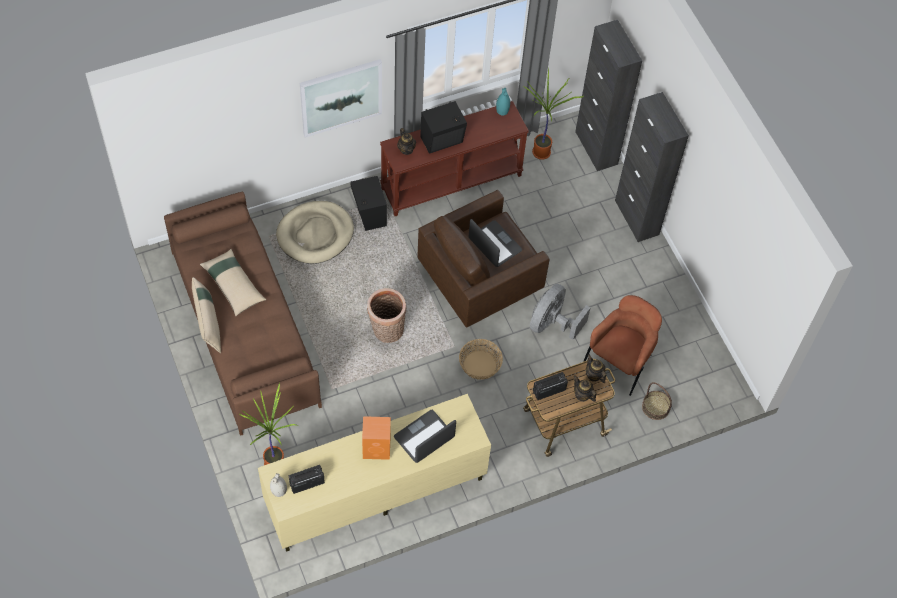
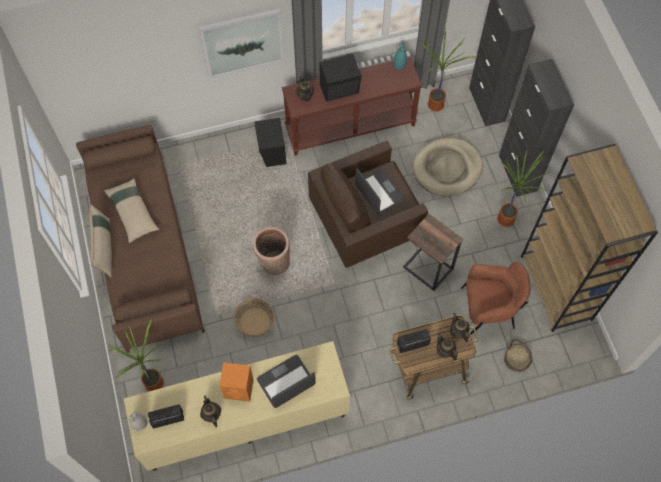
camera: 10 degrees right, 5 degrees up
(315, 234) = (221, 167): beige dog bed -> beige dog bed (447, 169)
(352, 476) = (211, 415): none -> teapot
(479, 365) = (355, 303): basket -> basket (254, 322)
(552, 323) = (427, 269): grey fan -> side table
(620, 362) = (487, 311): brown armchair -> brown armchair turned 45 degrees clockwise
(630, 266) = (507, 219): none -> potted plant
(689, 332) = (556, 288): none -> brown bookcase

